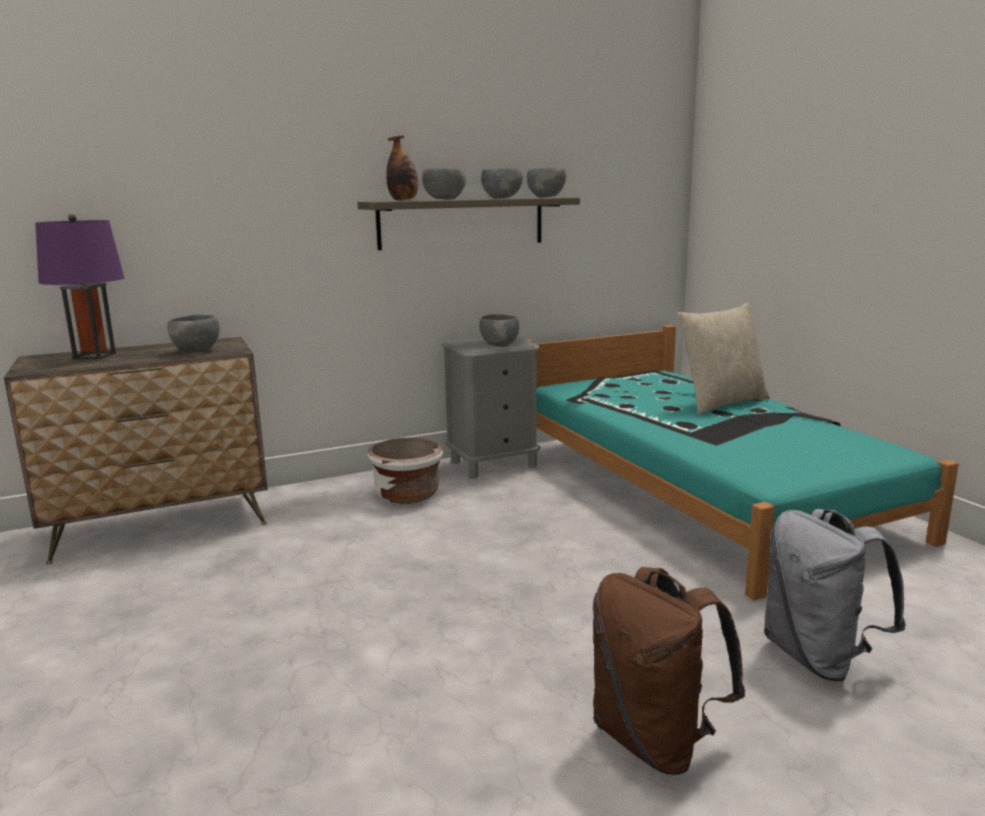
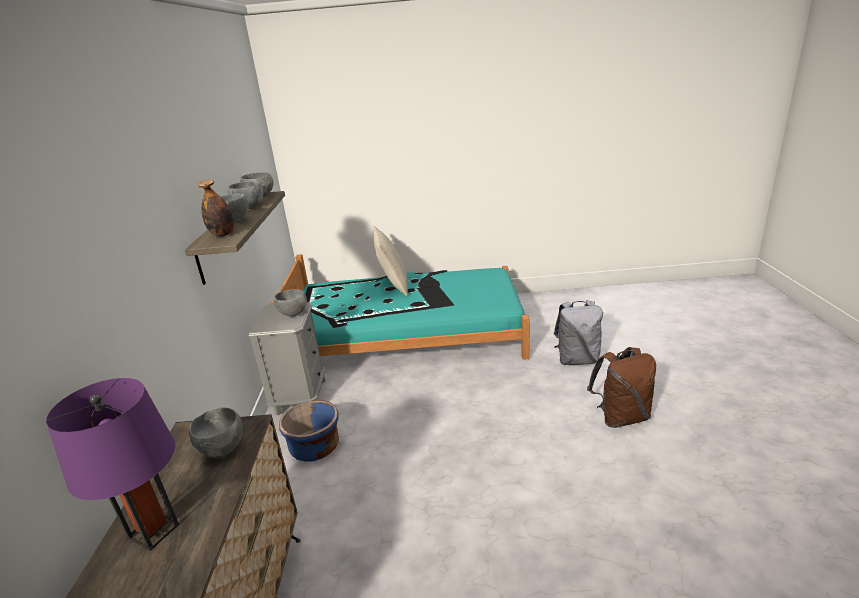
camera: 65 degrees left, 10 degrees up
(407, 495) = (315, 448): white planter -> blue planter

